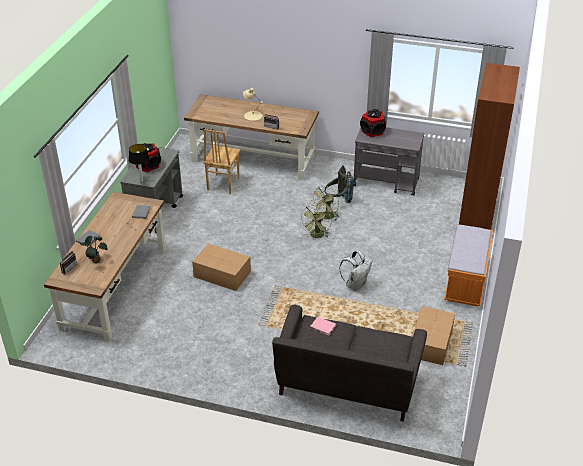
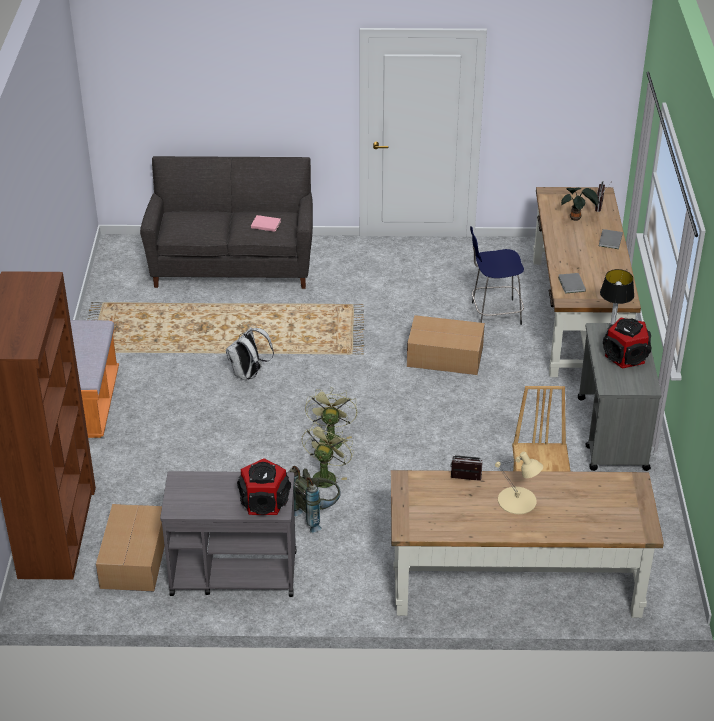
camera: 165 degrees right, 0 degrees up
(170, 300) = (494, 313): none -> blue stool
(430, 343) = (136, 320): cardboard box -> cardboard box (135, 558)

